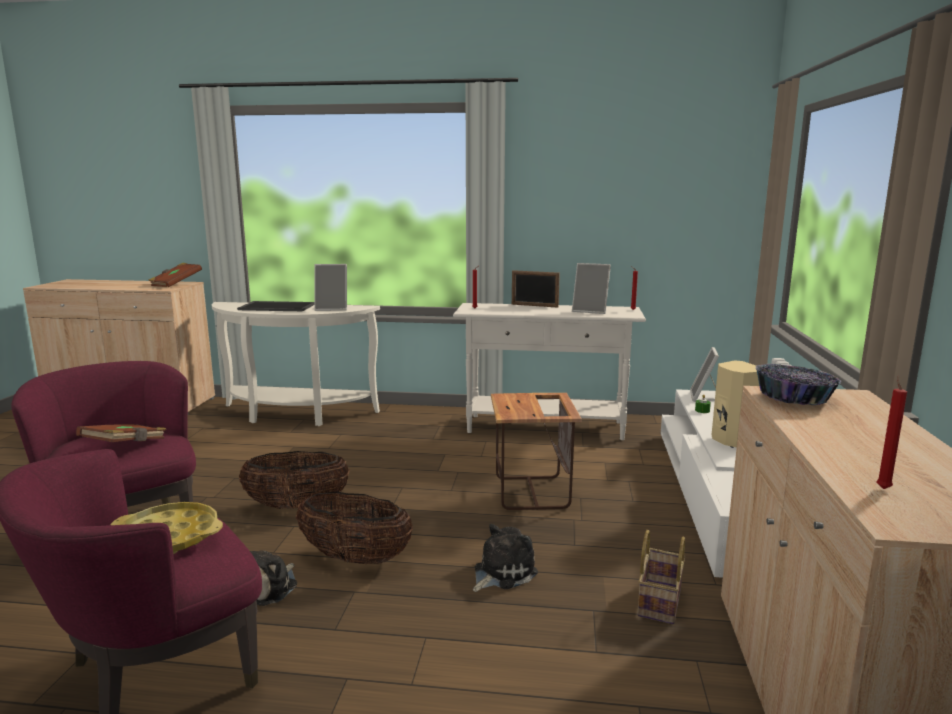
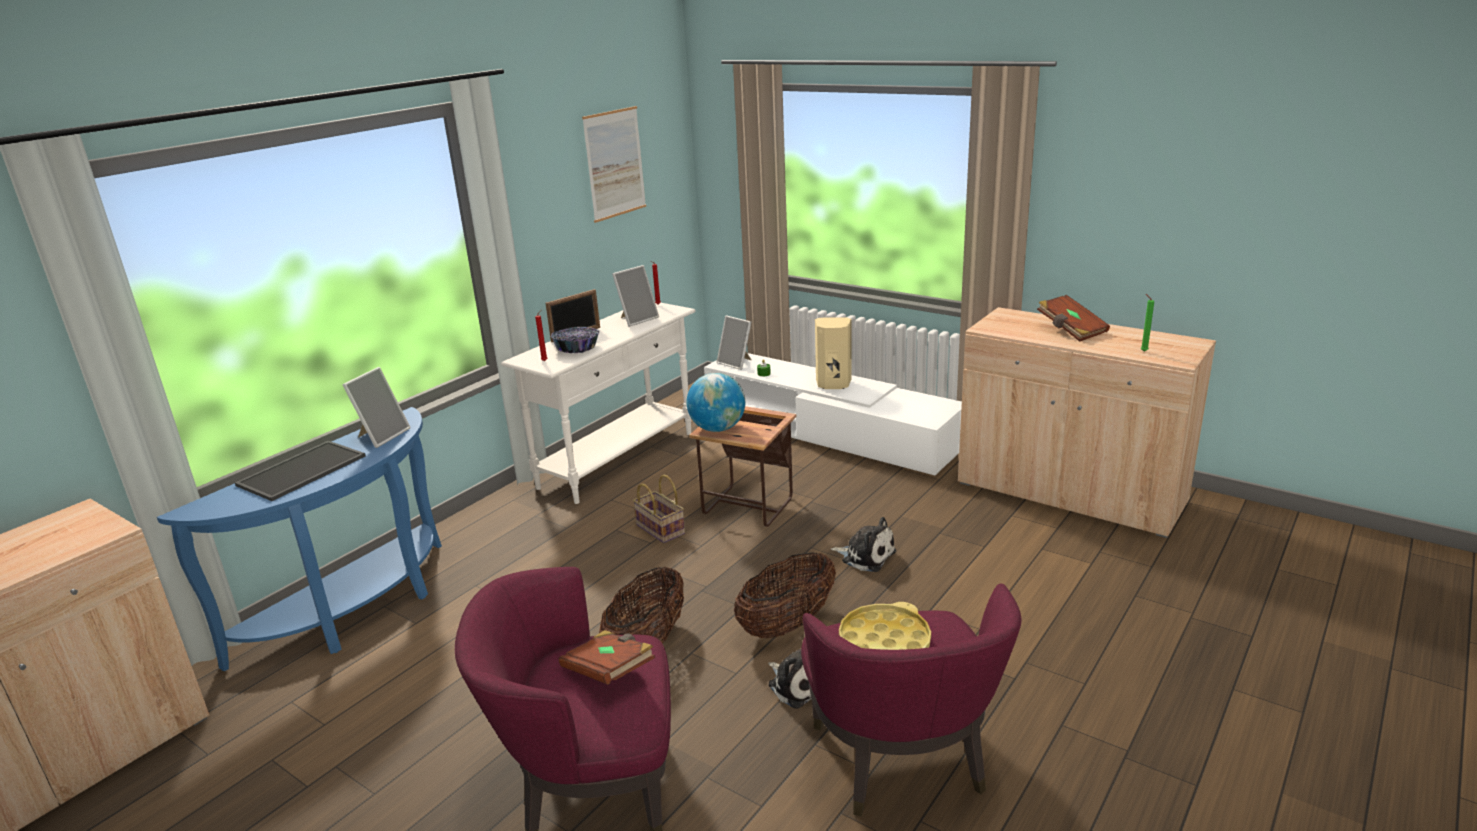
camera: 60 degrees left, 10 degrees up
(176, 284) = (71, 522): brown book -> brown book (1071, 330)
(294, 415) = (357, 612): white console table -> blue console table
(502, 572) = (866, 556): plush toy -> plush toy turned 135 degrees clockwise
(512, 399) = (717, 428): none -> globe
(647, 179) = (615, 163): none -> picture
(658, 600) = (944, 505): basket -> basket (658, 529)
(794, 398) = (1002, 327): bowl -> bowl (577, 348)
(883, 488) = (1143, 351): red candle -> green candle

